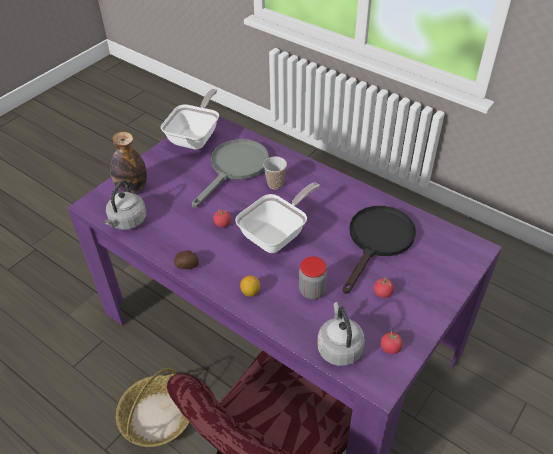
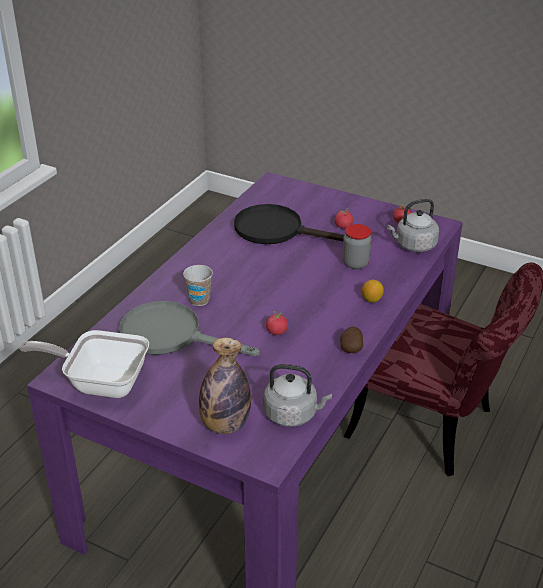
camera: 100 degrees left, 10 degrees down
(157, 417) = (418, 540): basket -> none
(277, 235) = (285, 291): frying pan -> none

